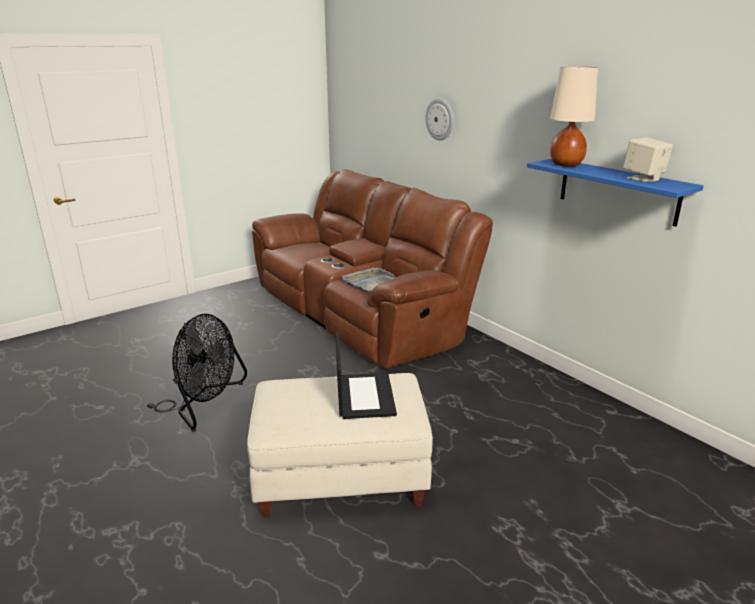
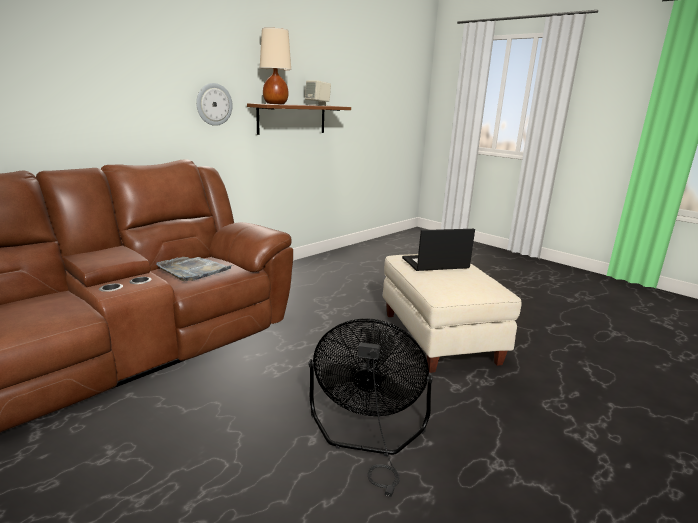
camera: 100 degrees left, 5 degrees down
(440, 119) = (103, 77): wall clock -> wall clock (214, 104)
(617, 191) = (292, 119): blue shelf -> brown shelf

